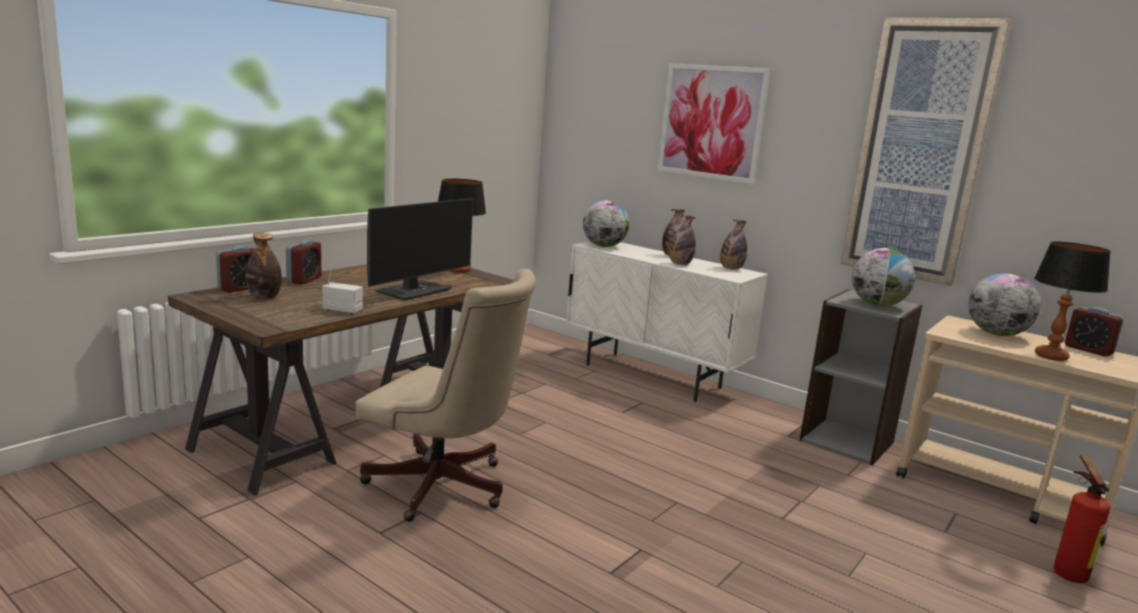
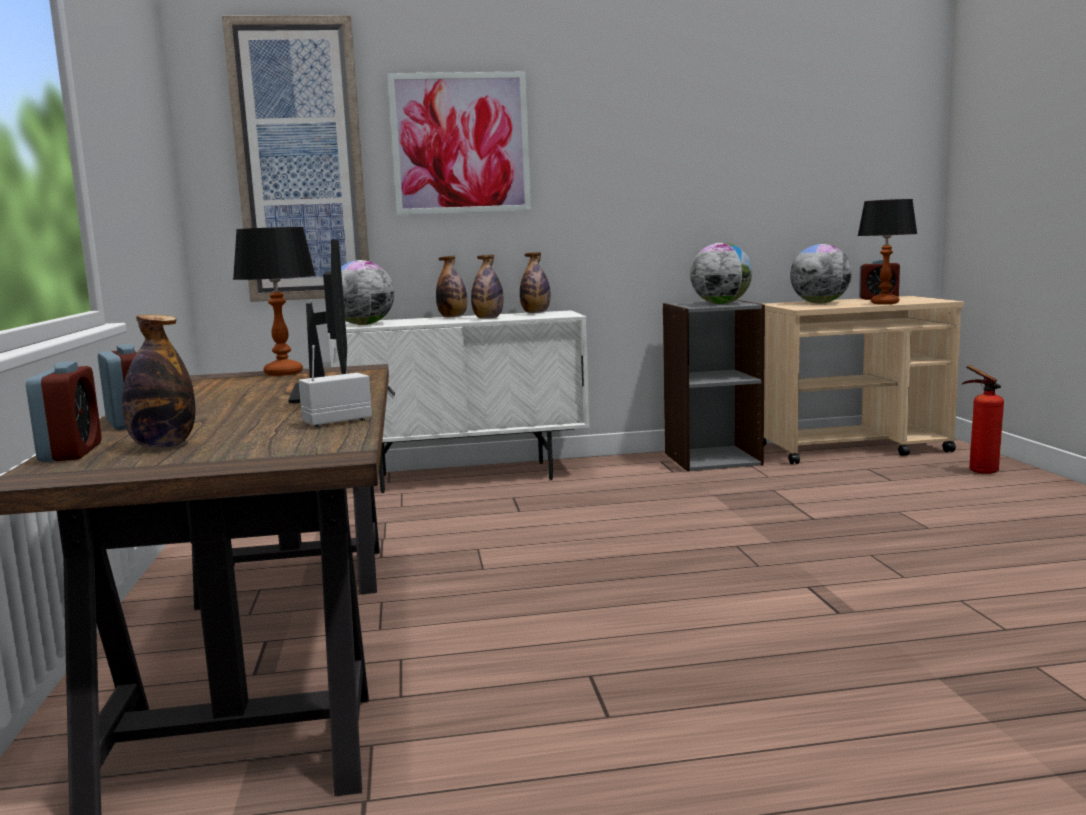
camera: 45 degrees left, 5 degrees down
(444, 488) = (551, 645): beige office chair -> none
(920, 151) = (699, 147): picture -> picture (300, 162)

